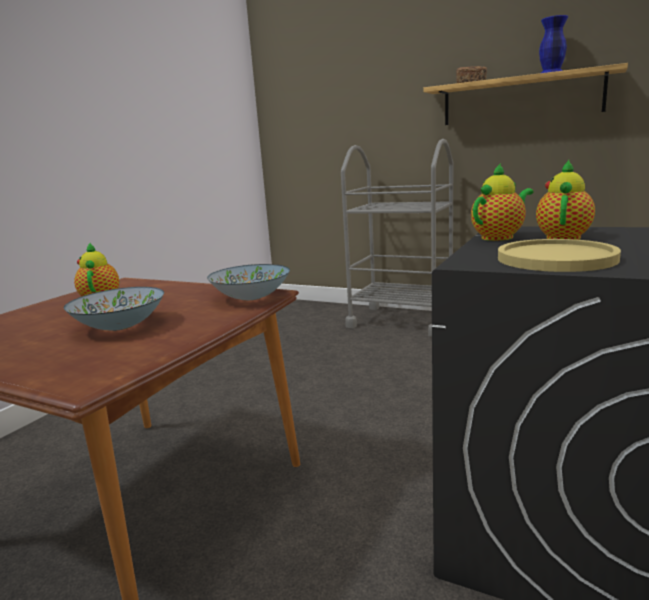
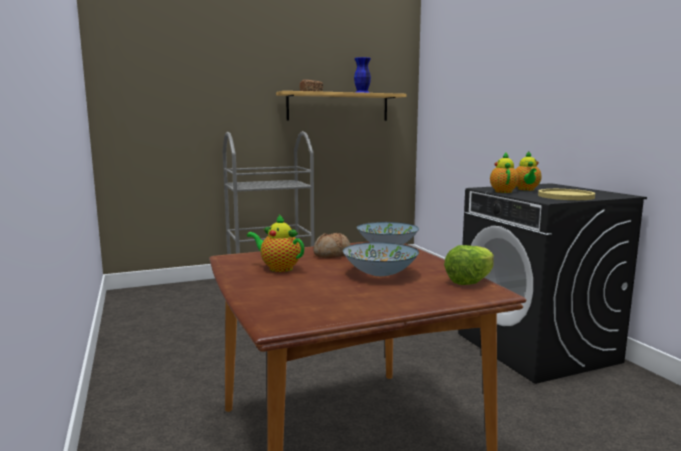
camera: 50 degrees left, 5 degrees down
(128, 363) = (470, 281): none -> lettuce
(178, 295) = (332, 254): none -> bread
(563, 237) = (526, 189): teapot -> teapot turned 150 degrees counterclockwise

